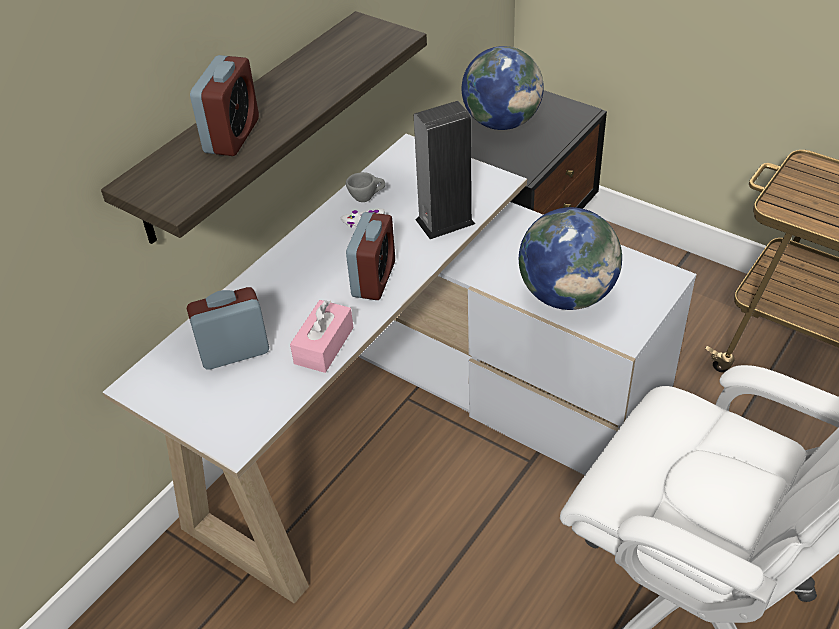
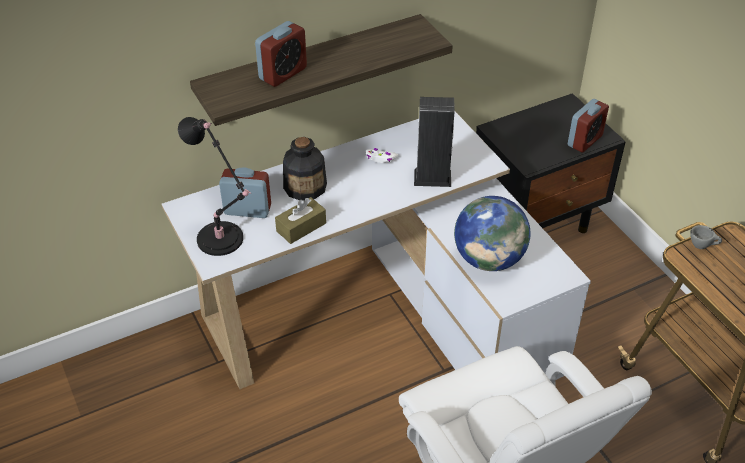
camera: 25 degrees right, 0 degrees up
(228, 407) = (222, 241): none -> black table lamp
(292, 292) = (305, 187): none -> bottle
(324, 345) = (301, 227): pink tissue box -> brown tissue box
(367, 198) = (394, 143): grey cup -> grey cup (702, 246)
(373, 279) = (360, 198): alarm clock -> alarm clock (584, 140)
(501, 122) = (541, 123): globe -> none

